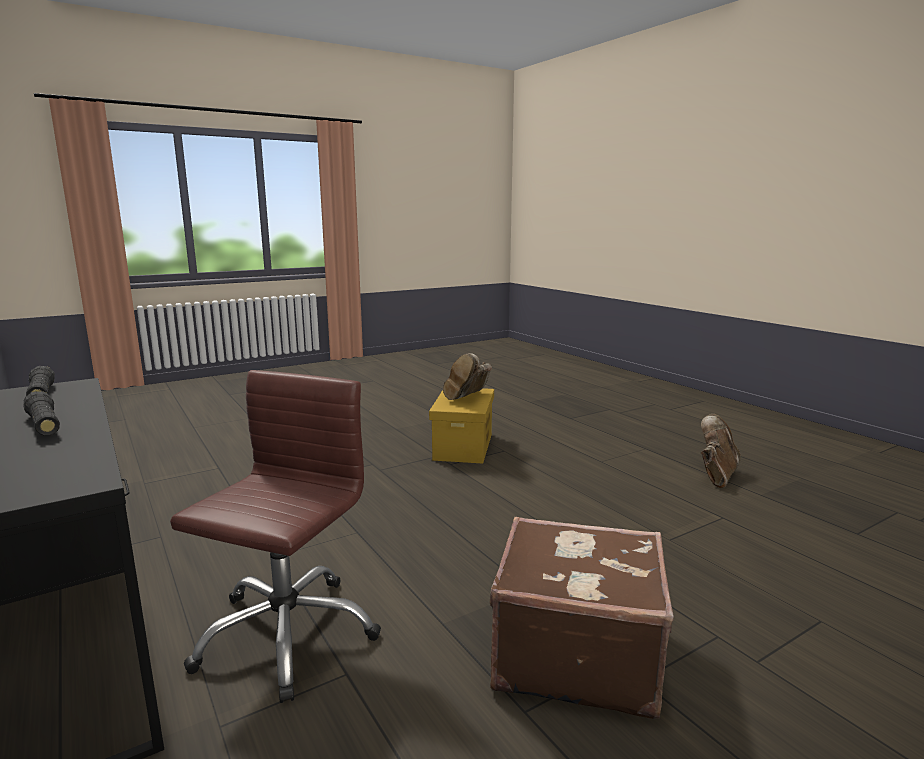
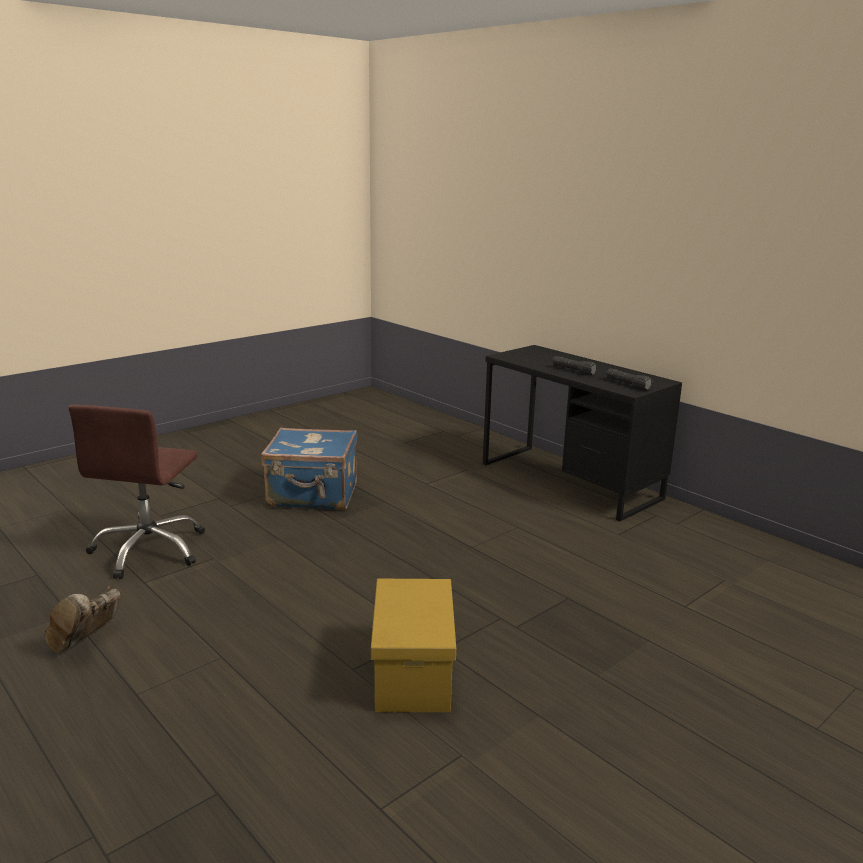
camera: 170 degrees right, 5 degrees up
(286, 634) = (468, 493): brown office chair -> brown office chair (149, 550)
(468, 398) = (406, 610): brown boot -> none
(575, 653) = (313, 495): brown suitcase -> blue suitcase

